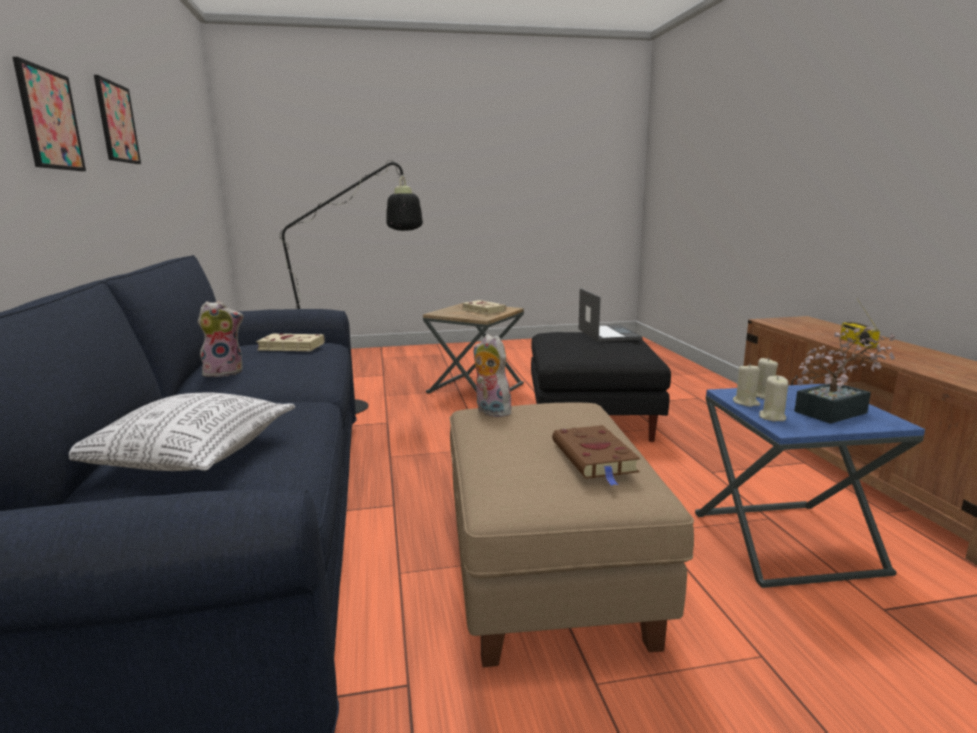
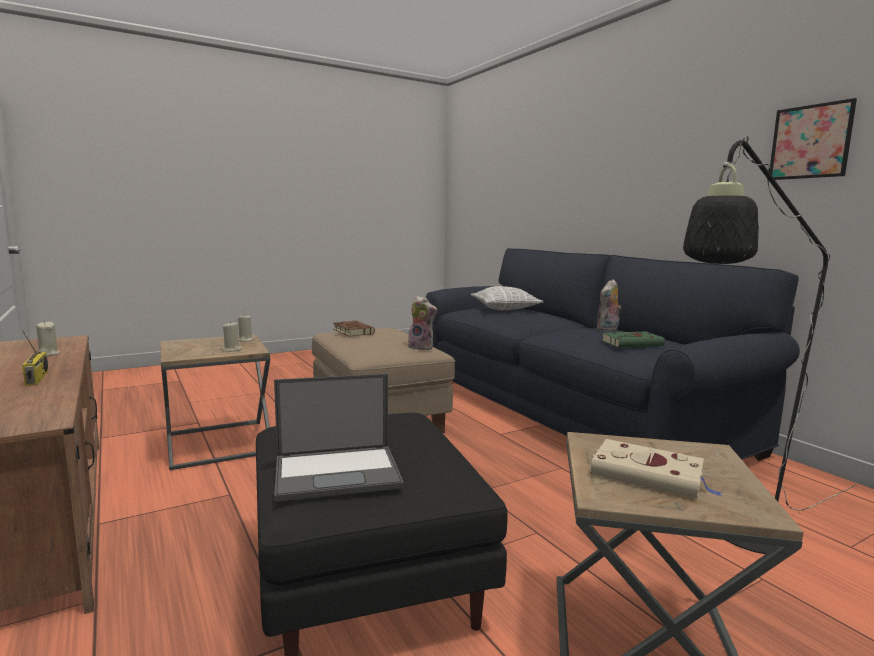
camera: 160 degrees right, 5 degrees down
(50, 119) = (692, 165): picture -> none
(289, 347) = (633, 343): beige book -> green book
(608, 334) = (338, 472): laptop -> laptop turned 75 degrees counterclockwise
(746, 402) = (251, 345): beige candle -> beige candle (48, 354)
(785, 542) = (219, 444): blue side table -> brown side table
(836, 411) = (196, 345): potted plant -> none

